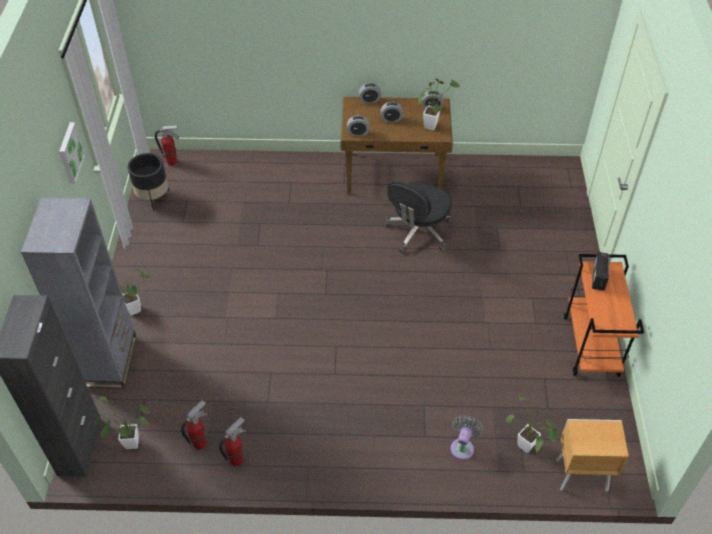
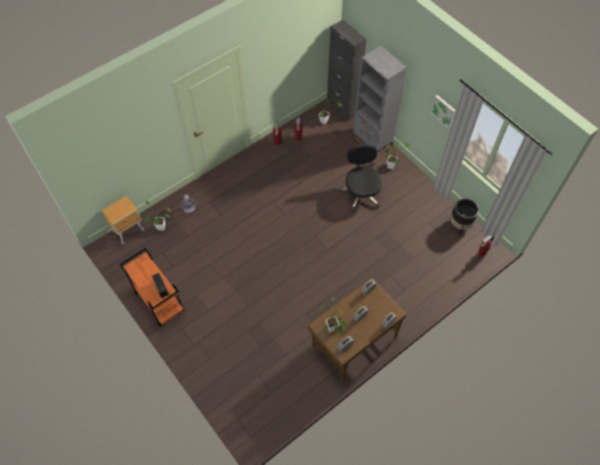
camera: 140 degrees right, 10 degrees up
(418, 232) = (302, 309): black office chair -> black office chair (361, 193)

